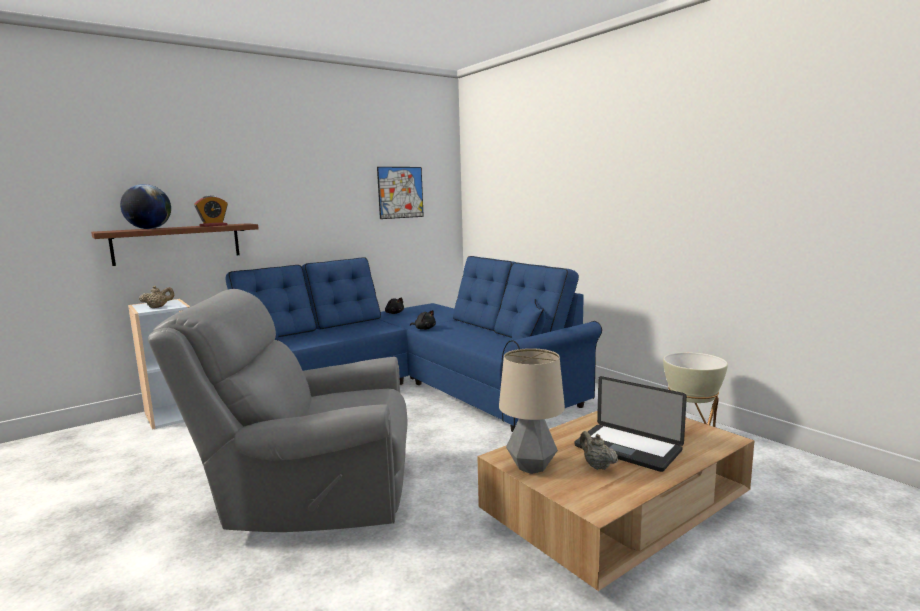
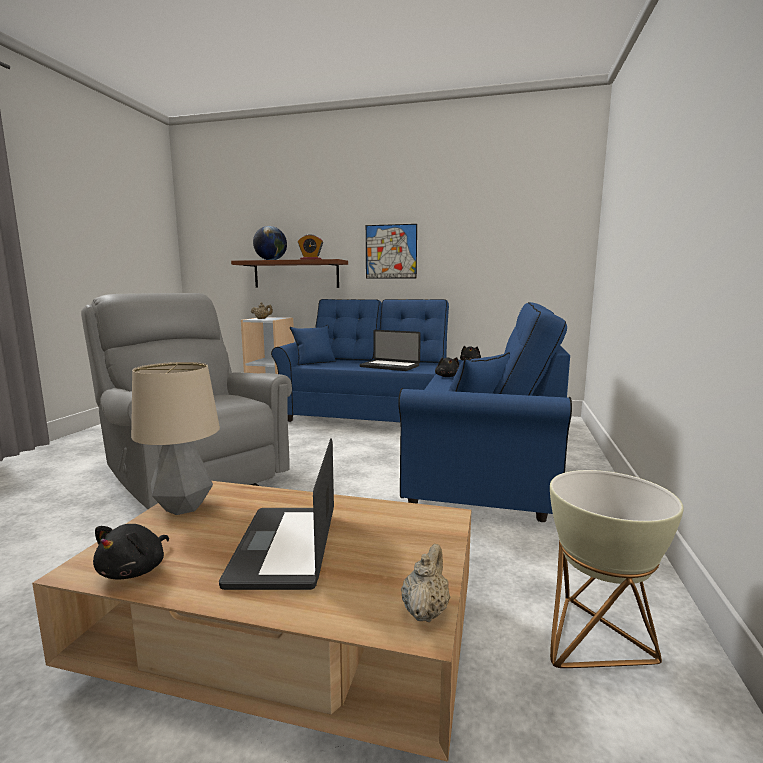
camera: 50 degrees right, 0 degrees up
(350, 332) = (389, 366): none -> laptop
(400, 192) = (507, 233): picture -> picture (391, 251)
(597, 466) = (211, 540): beige teapot -> beige teapot (425, 610)
(615, 493) = (135, 570): none -> black plush toy

